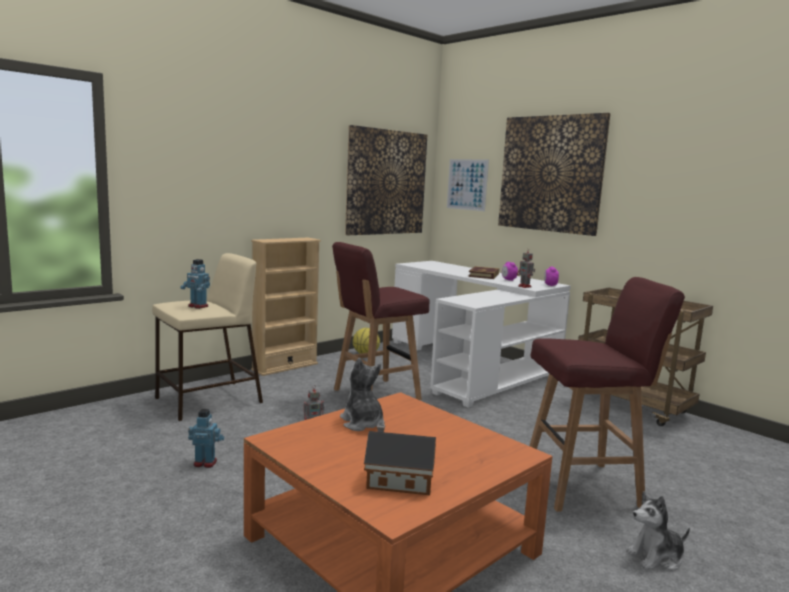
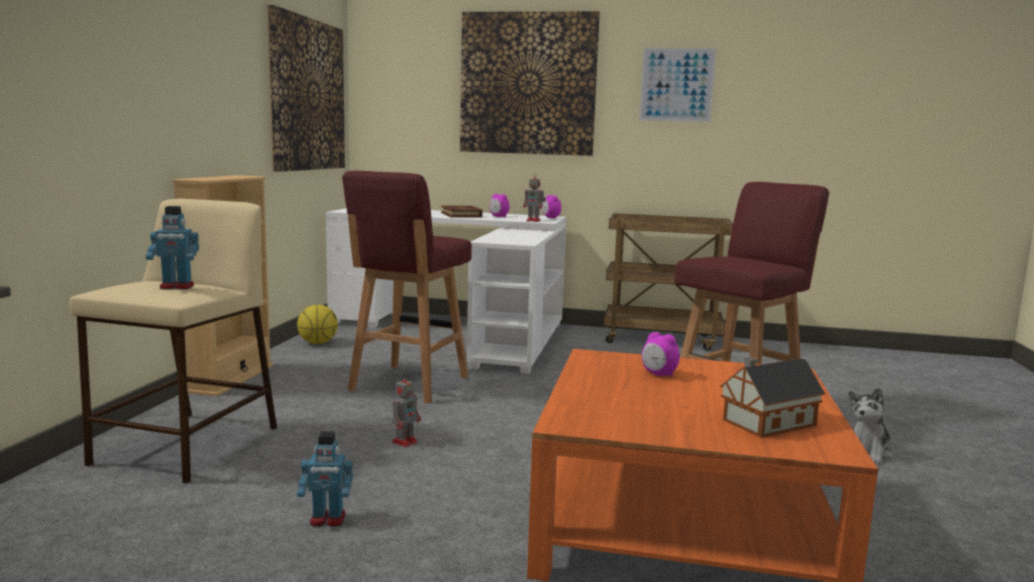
camera: 35 degrees left, 0 degrees up
(205, 463) = (327, 520): toy robot -> toy robot turned 150 degrees counterclockwise
(362, 423) = (613, 384): plush toy -> none
(411, 425) = (659, 374): none -> alarm clock
(467, 184) = (404, 100): picture -> picture (677, 85)

